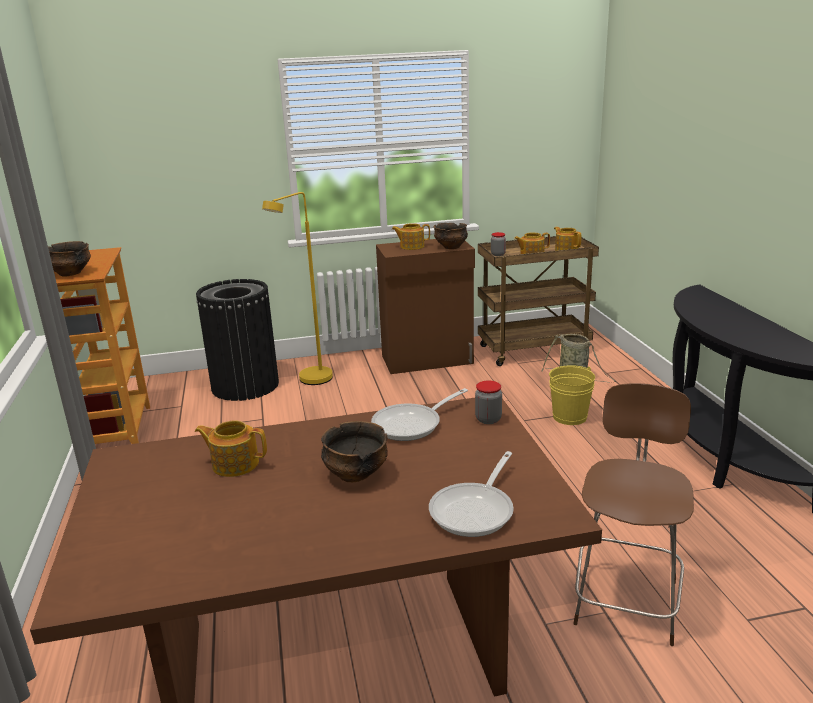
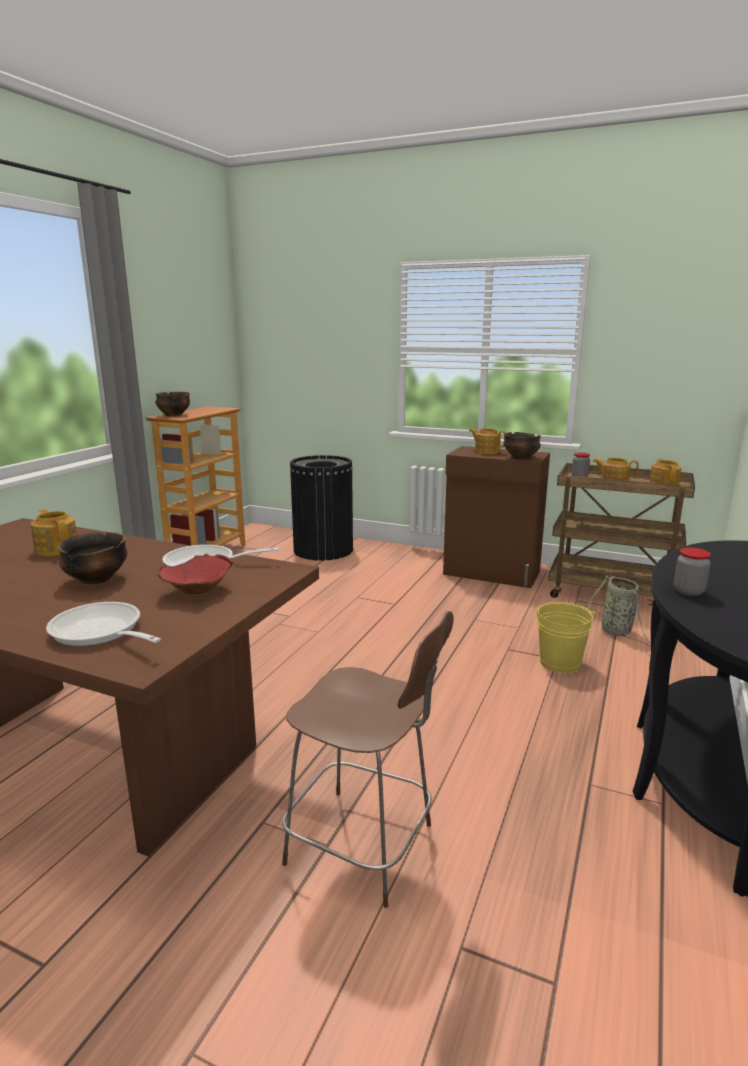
camera: 35 degrees right, 5 degrees down
(310, 381) = (372, 561): yellow floor lamp -> none
(463, 449) = (197, 591): none -> red bowl
(475, 510) = (100, 632): frying pan -> frying pan turned 60 degrees clockwise
(488, 419) = (264, 579): jar -> jar (688, 591)
(626, 599) = (364, 846): brown chair -> brown chair turned 60 degrees clockwise

